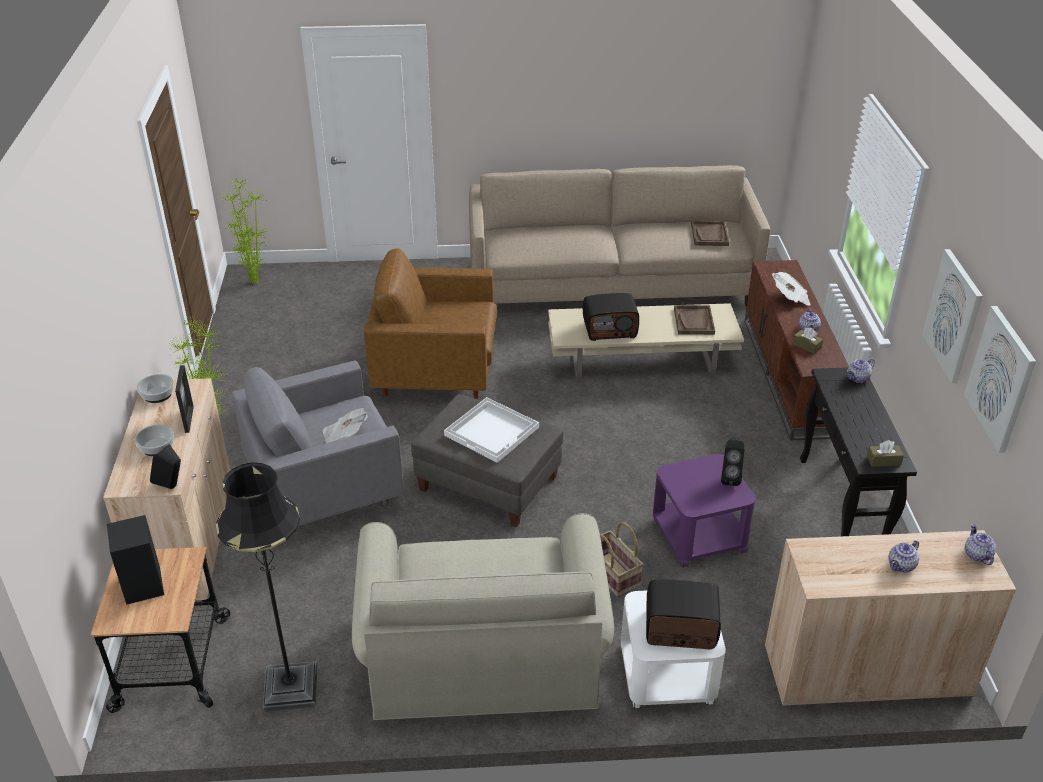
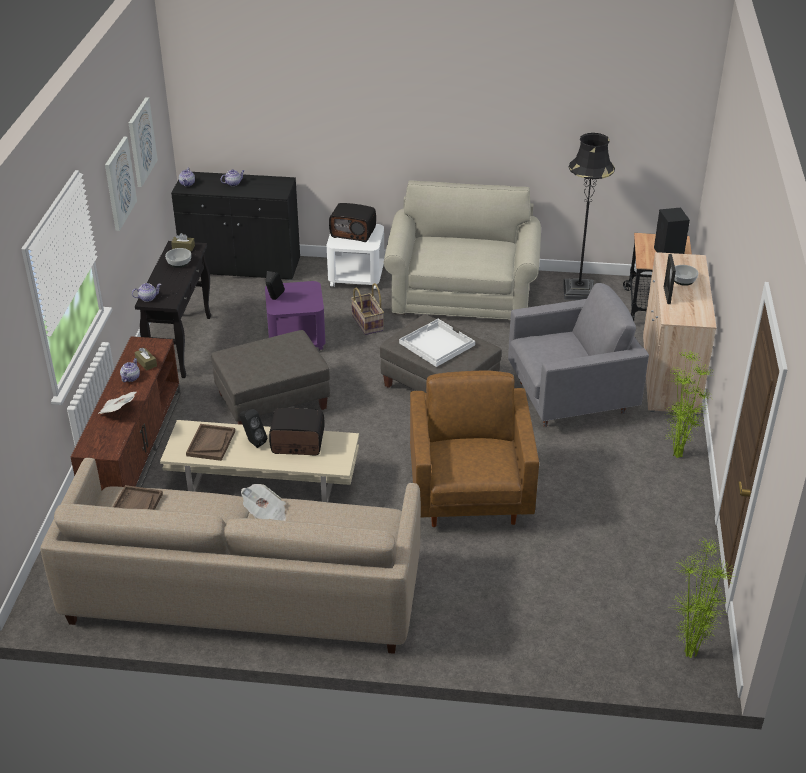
camera: 170 degrees left, 0 degrees up
(157, 395) = (699, 315): bowl -> bowl (179, 262)
(172, 487) = (662, 256): black speaker -> black speaker (253, 442)
(345, 436) = (553, 343): newspaper -> newspaper (265, 513)
(436, 372) = (470, 494): brown armchair -> brown armchair turned 105 degrees counterclockwise
(679, 443) = (273, 401): none -> grey ottoman
(866, 671) = (241, 266): beige cabinet -> black cabinet

